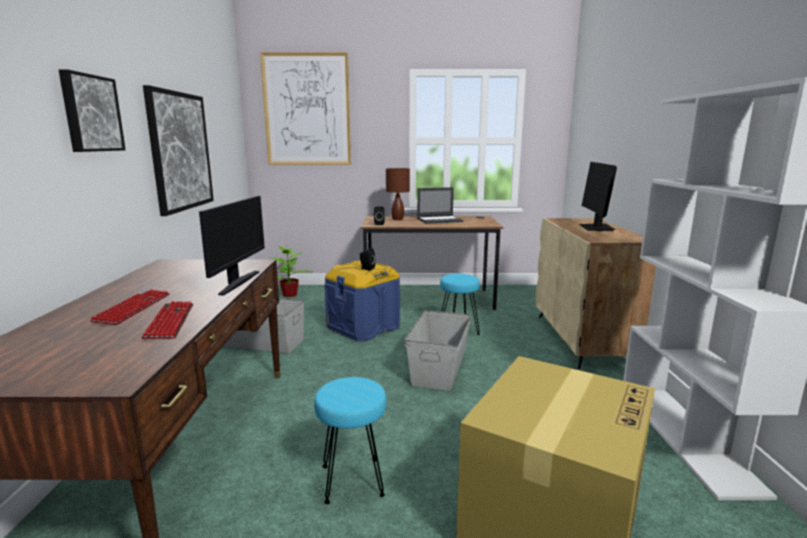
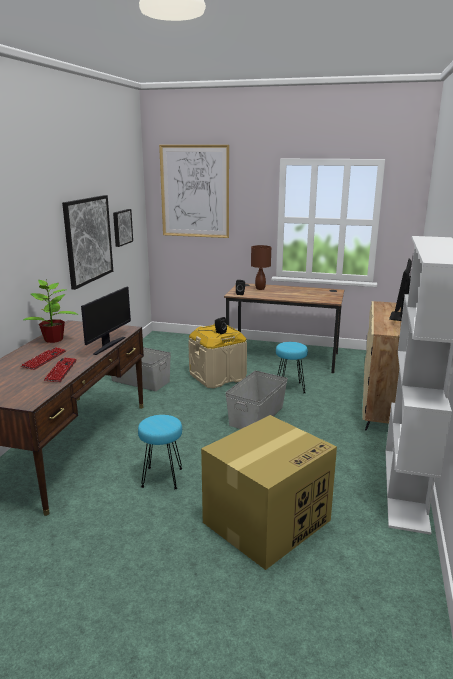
camera: 15 degrees right, 5 degrees up
(90, 113) = (28, 233): picture -> picture (121, 227)
(290, 295) = (174, 342): potted plant -> potted plant (53, 340)
(363, 327) = (217, 377): blue storage box -> beige storage box
(440, 220) = (294, 292): laptop -> none

